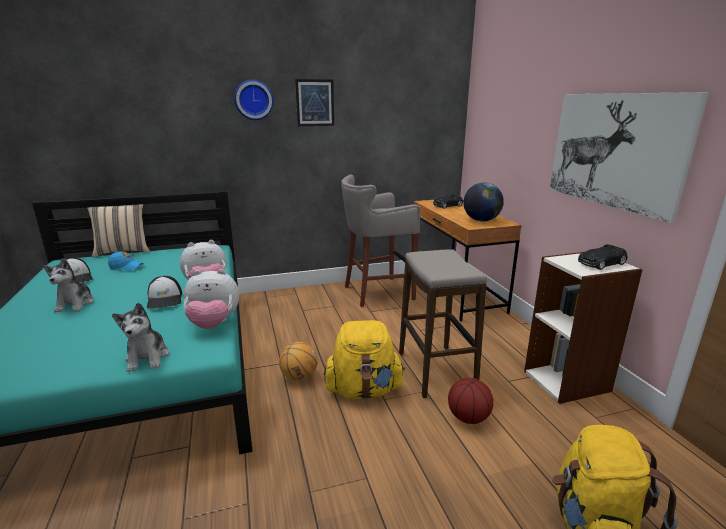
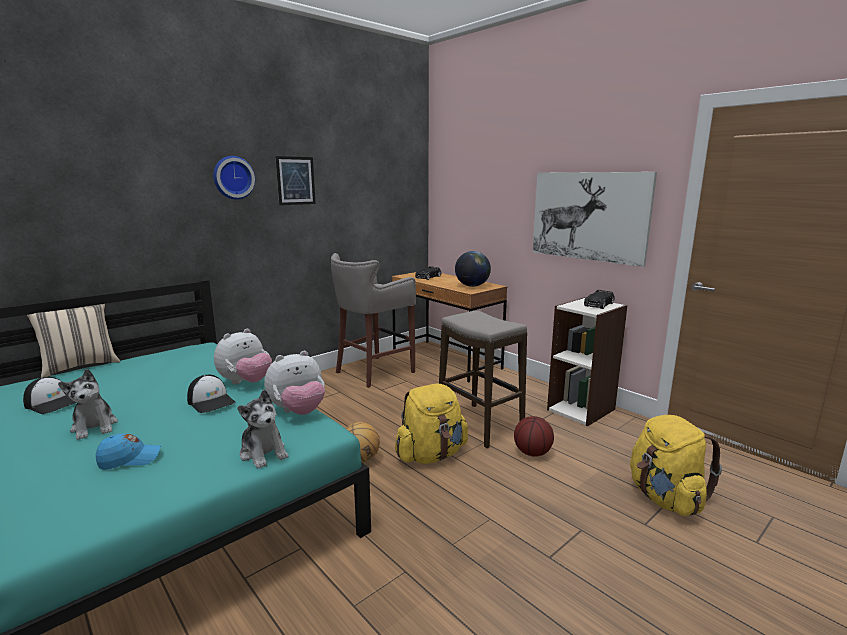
camera: 25 degrees left, 5 degrees down
(126, 267) = (111, 381): blue cap -> blue cap (130, 459)

